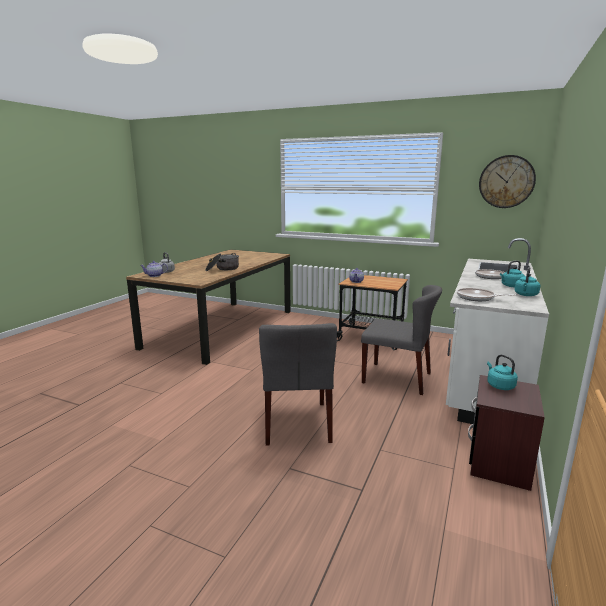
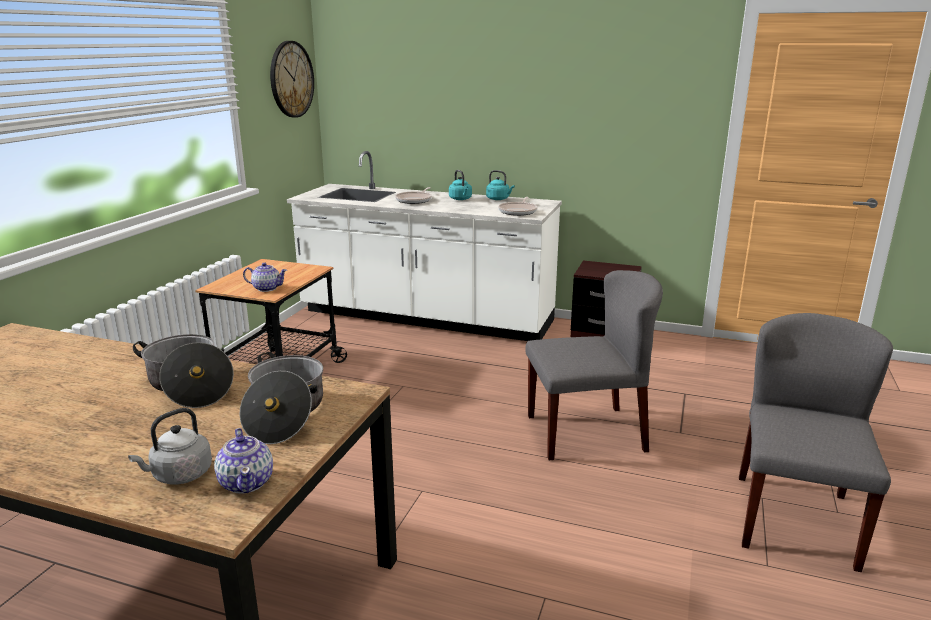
camera: 95 degrees left, 5 degrees up
(192, 277) = (285, 414): none -> cooking pot
(397, 378) = (441, 365): grey chair -> grey chair (793, 519)
(499, 385) = (594, 271): turquoise kettle -> none

